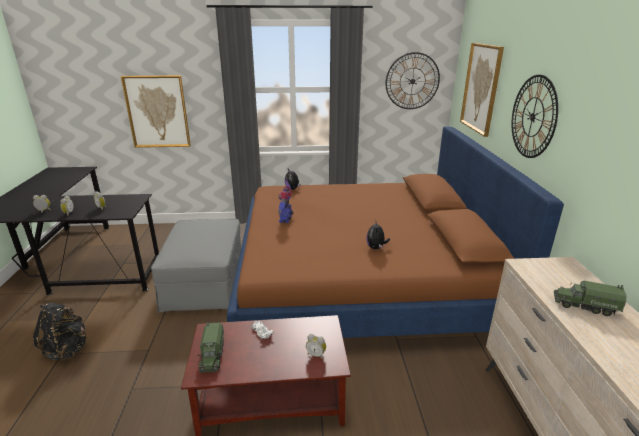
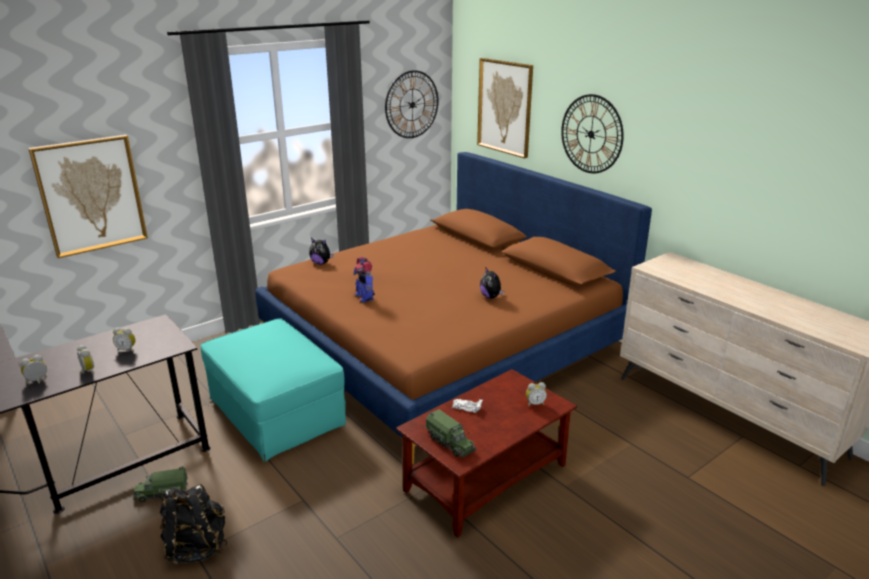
camera: 35 degrees left, 0 degrees up
(205, 282) = (276, 411): grey ottoman -> turquoise ottoman
(585, 306) = (712, 282): toy truck -> toy truck (161, 493)

